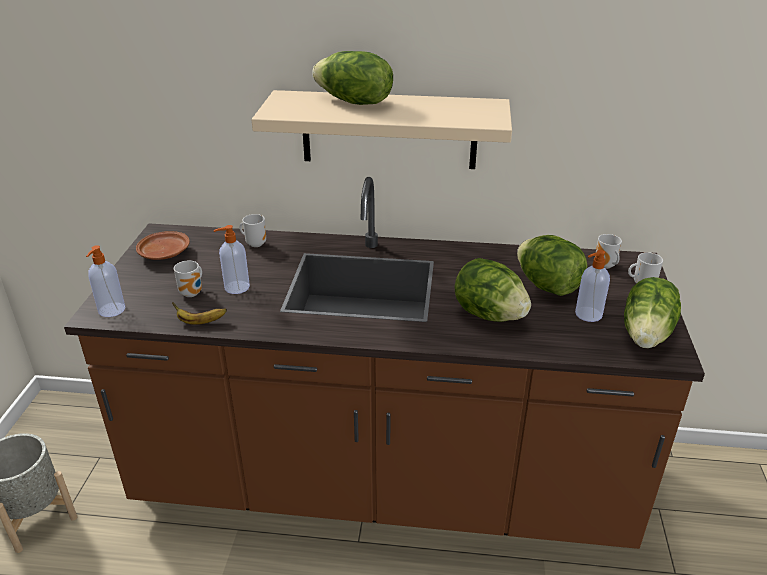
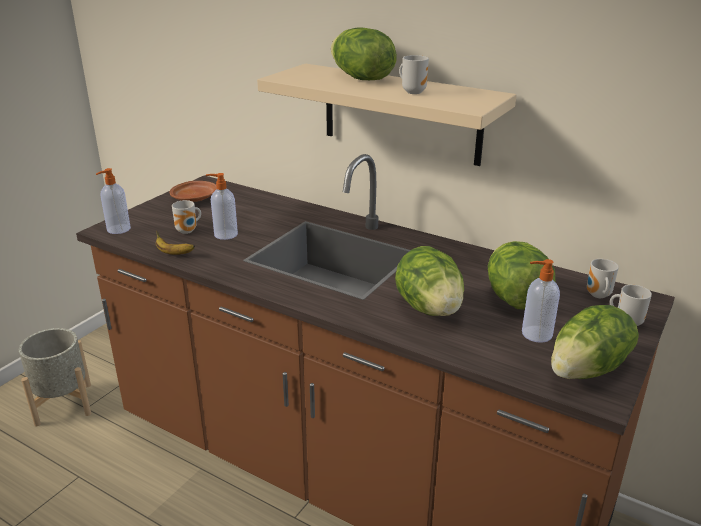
camera: 25 degrees right, 5 degrees down
(255, 243) = (272, 205): mug -> mug (413, 92)

